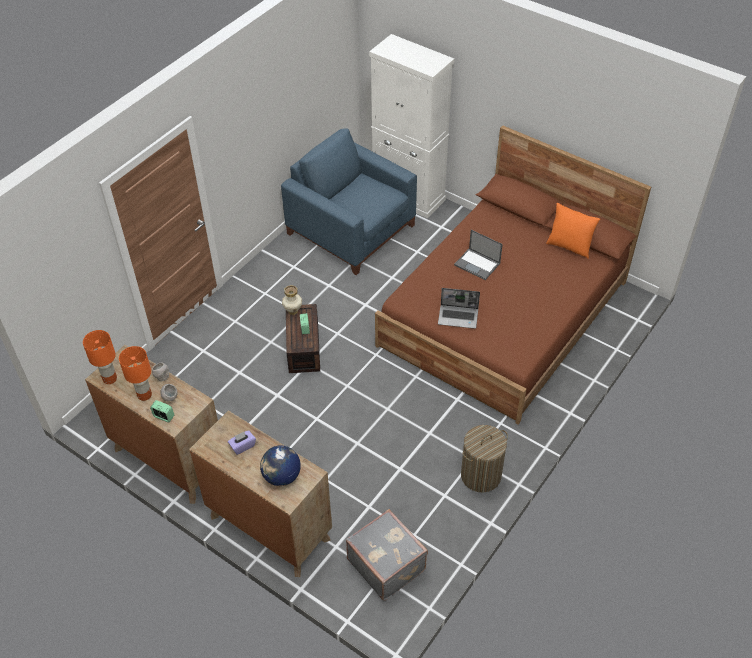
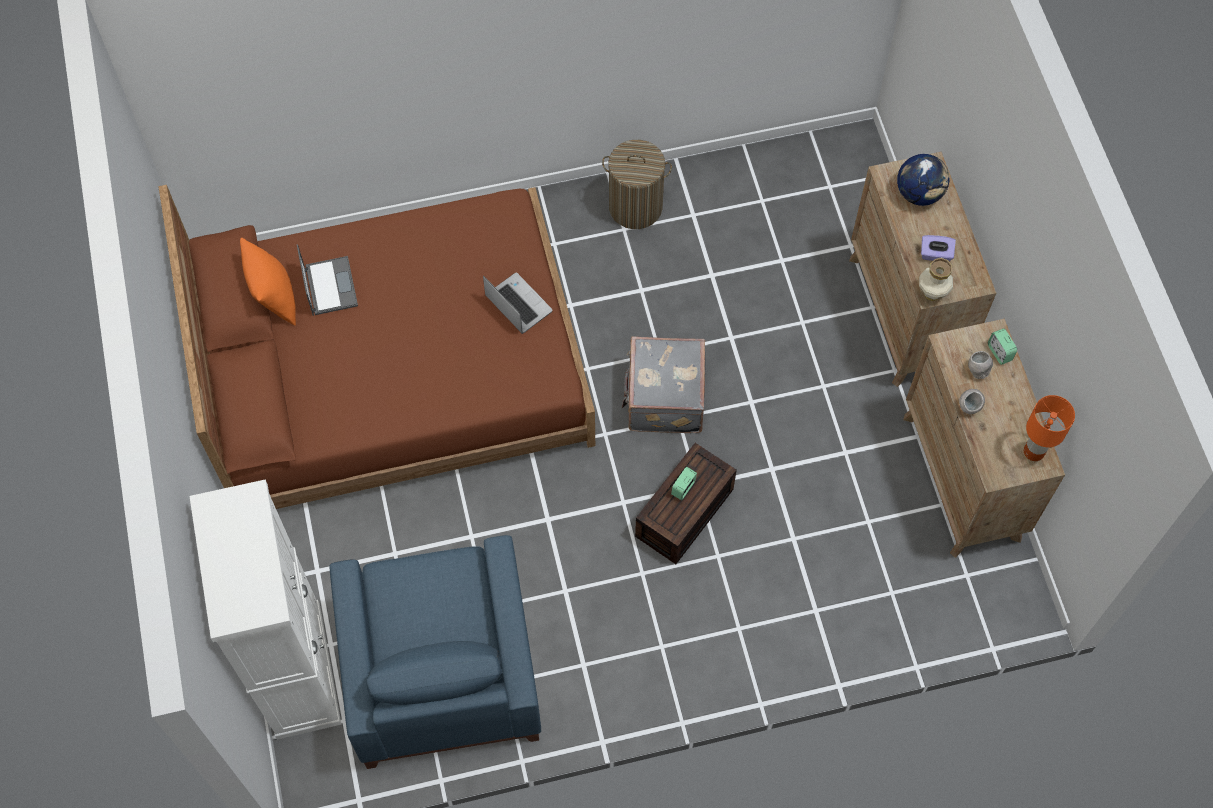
camera: 140 degrees left, 15 degrees up
(144, 395) = (1005, 397): orange table lamp -> none
(293, 311) = (675, 529): vase -> vase (931, 294)
(387, 564) = (814, 193): grey suitcase -> grey suitcase (663, 398)
(477, 264) = (413, 357): laptop -> laptop (329, 285)

